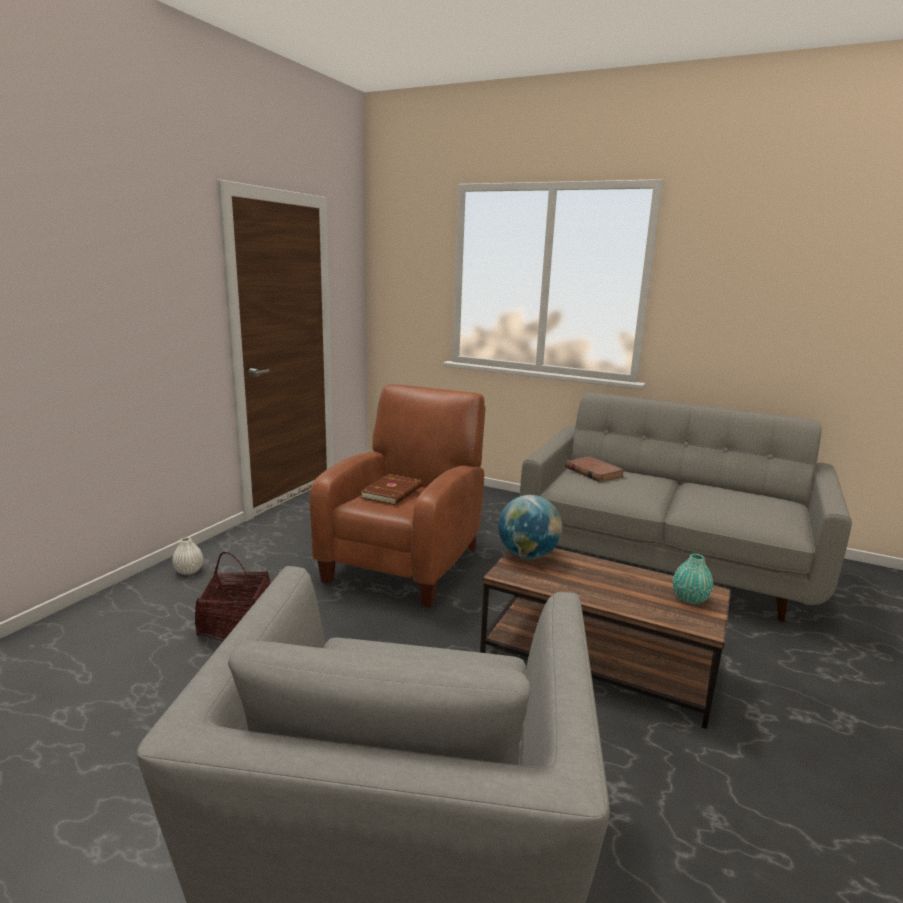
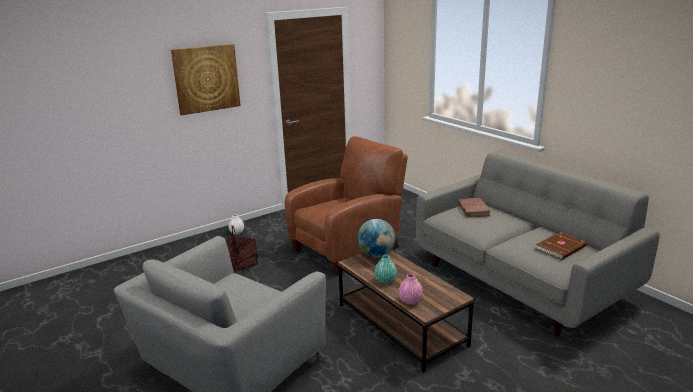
camera: 30 degrees right, 5 degrees up
(122, 283) = (206, 79): none -> picture
(393, 492) = (334, 205): brown book -> brown book (561, 248)
(661, 613) = (410, 301): none -> pink vase
(690, 598) = (439, 297): turquoise vase -> turquoise vase (385, 280)

